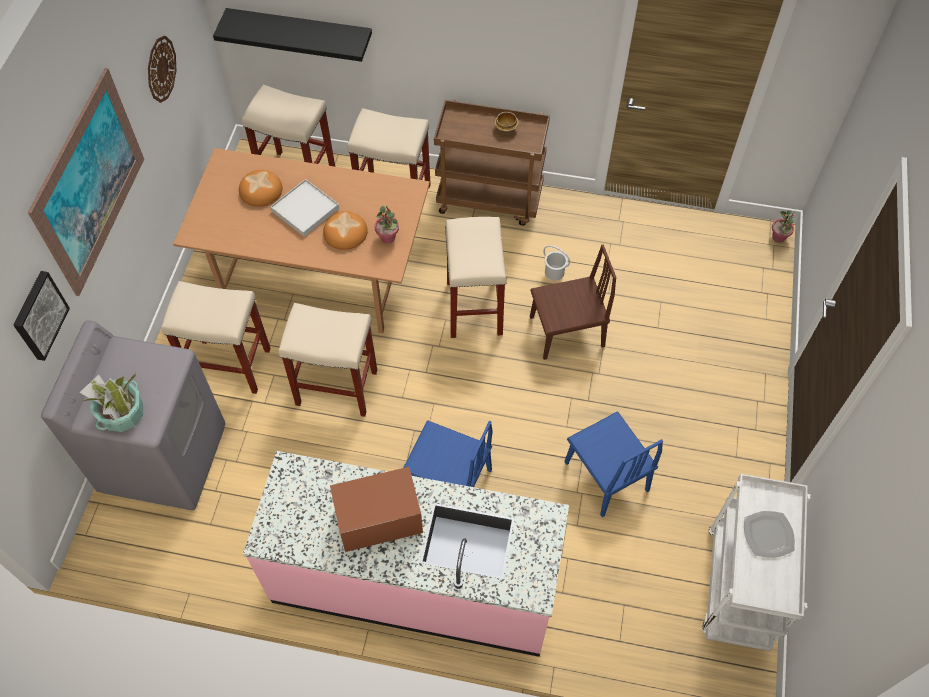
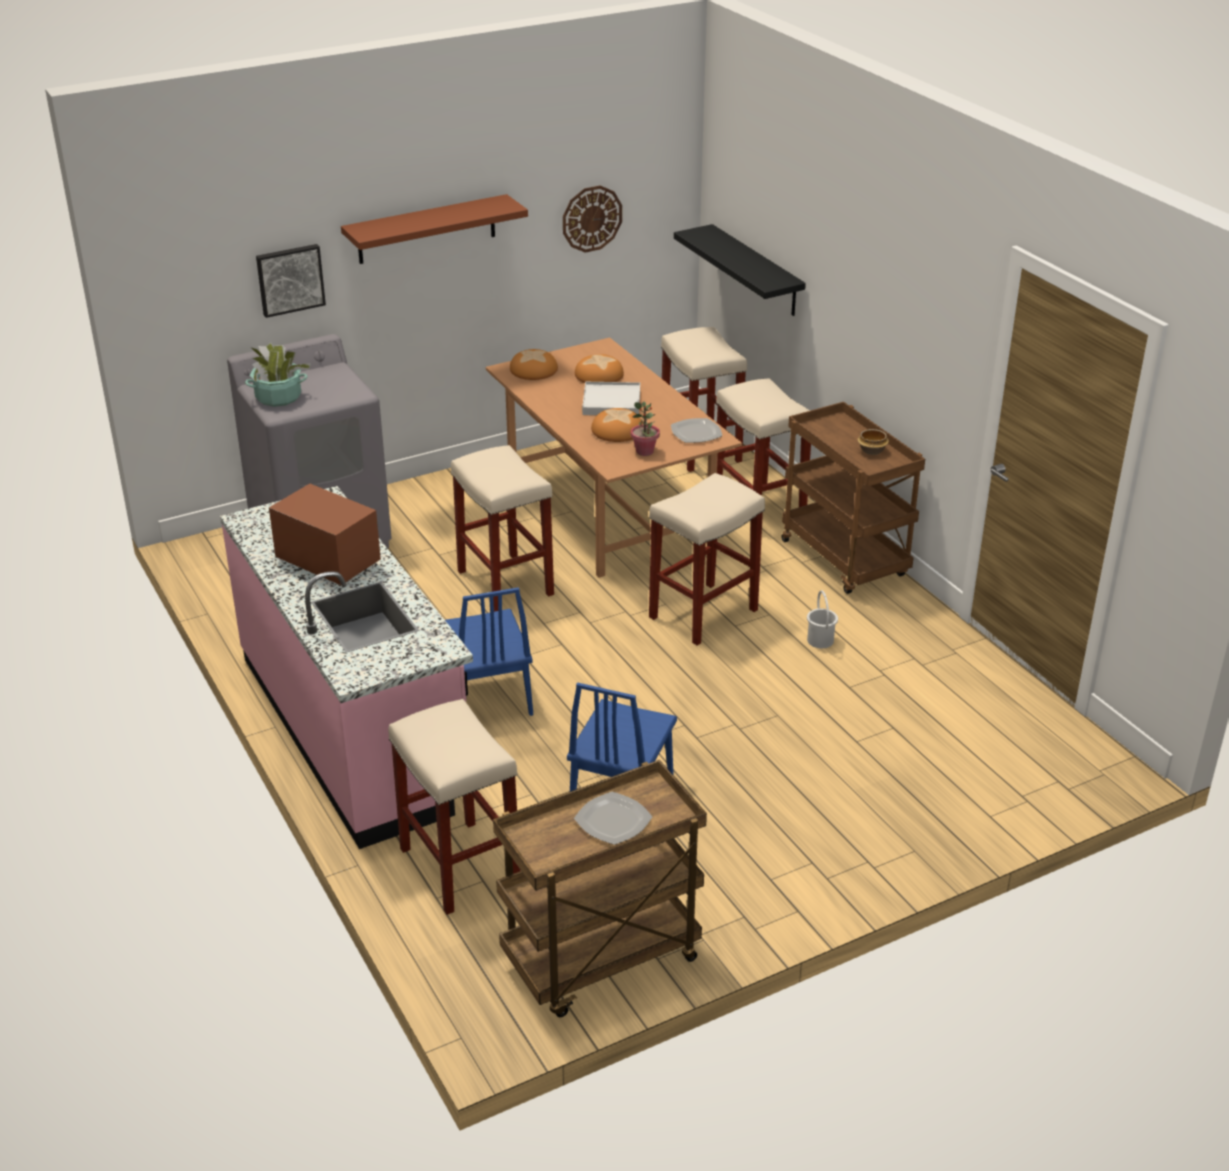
camera: 50 degrees right, 25 degrees down
(90, 182) = (426, 229): picture -> brown shelf
(211, 220) = (534, 370): none -> bread
(228, 366) = (451, 518): beige stool -> beige stool (458, 866)
(393, 195) = (696, 433): none -> plate
(566, 331) = (760, 683): brown chair -> none
(738, 589) = (600, 961): white cart -> brown cart
(778, 237) = (1120, 773): potted plant -> none

